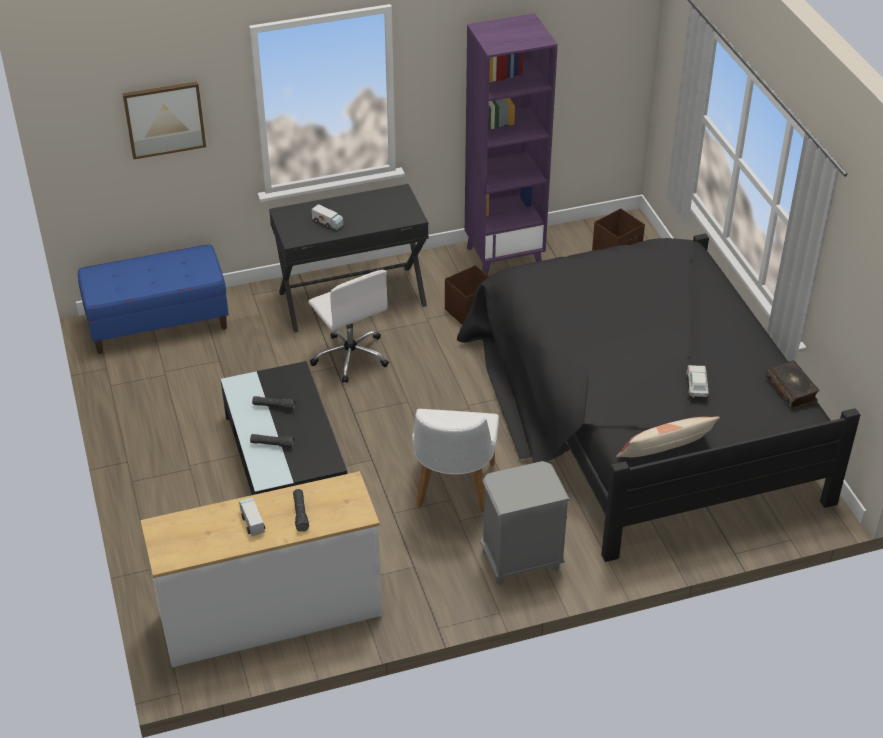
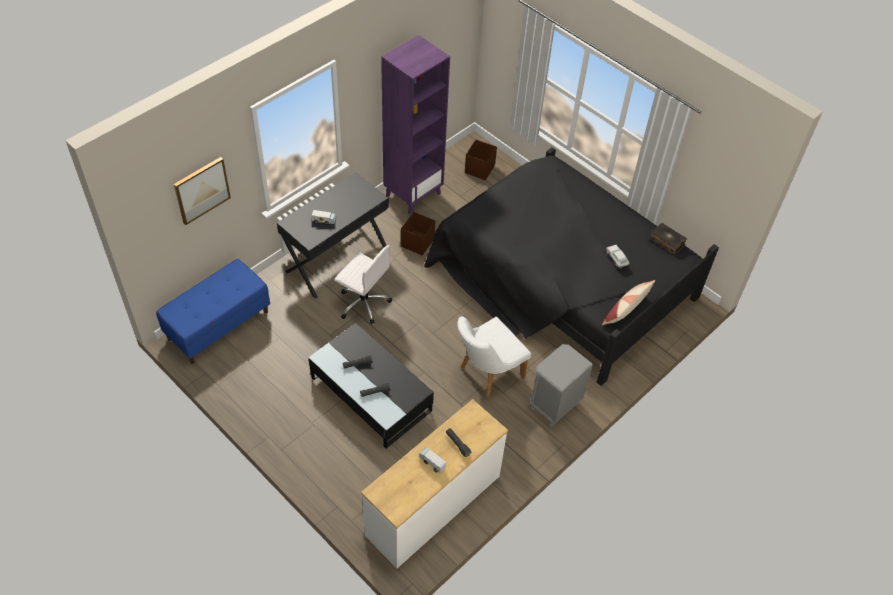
camera: 30 degrees left, 10 degrees up
(452, 491) = (486, 374): white chair -> white chair turned 75 degrees clockwise

